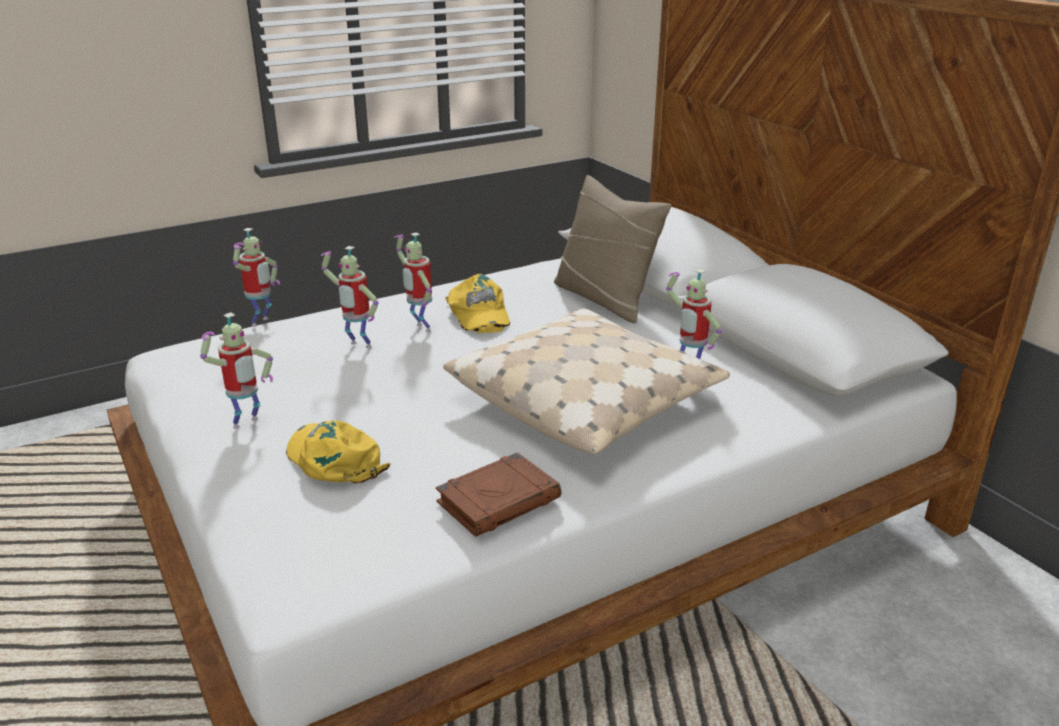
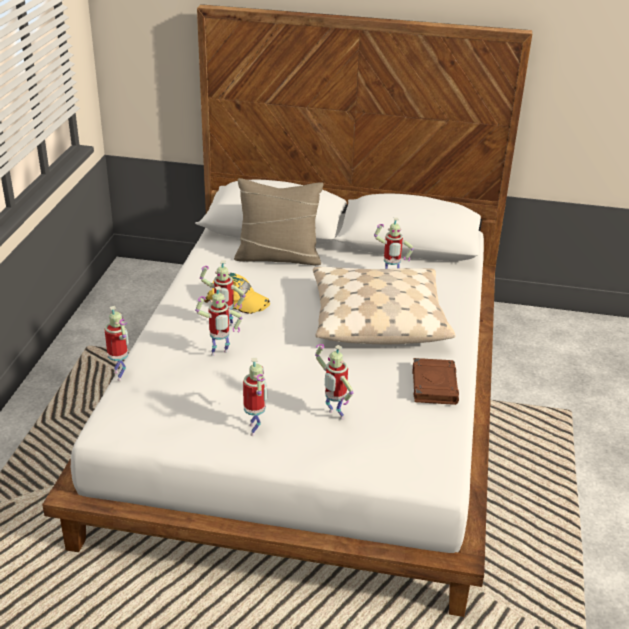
camera: 50 degrees left, 5 degrees up
(334, 459) = (333, 415): yellow cap -> toy robot

